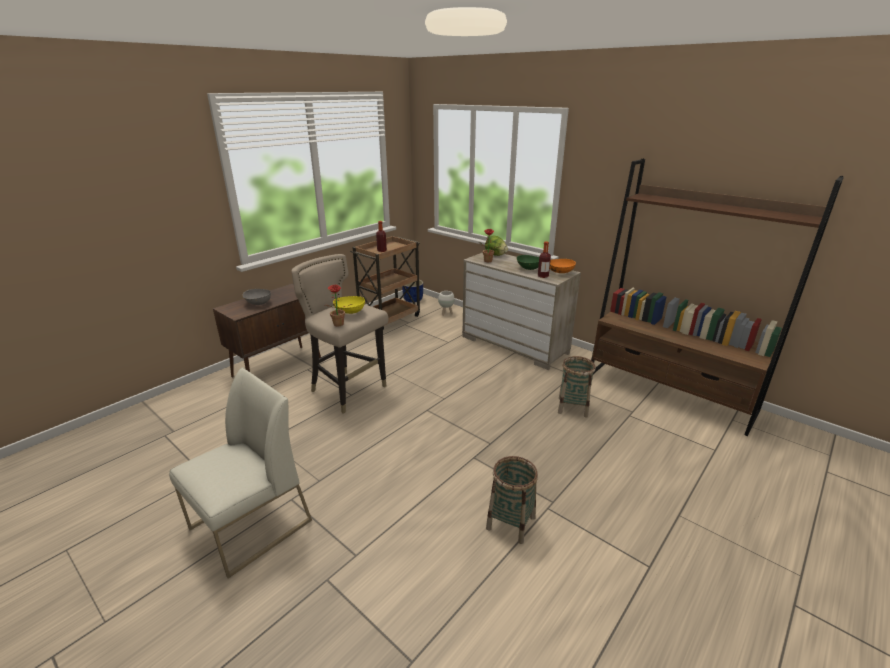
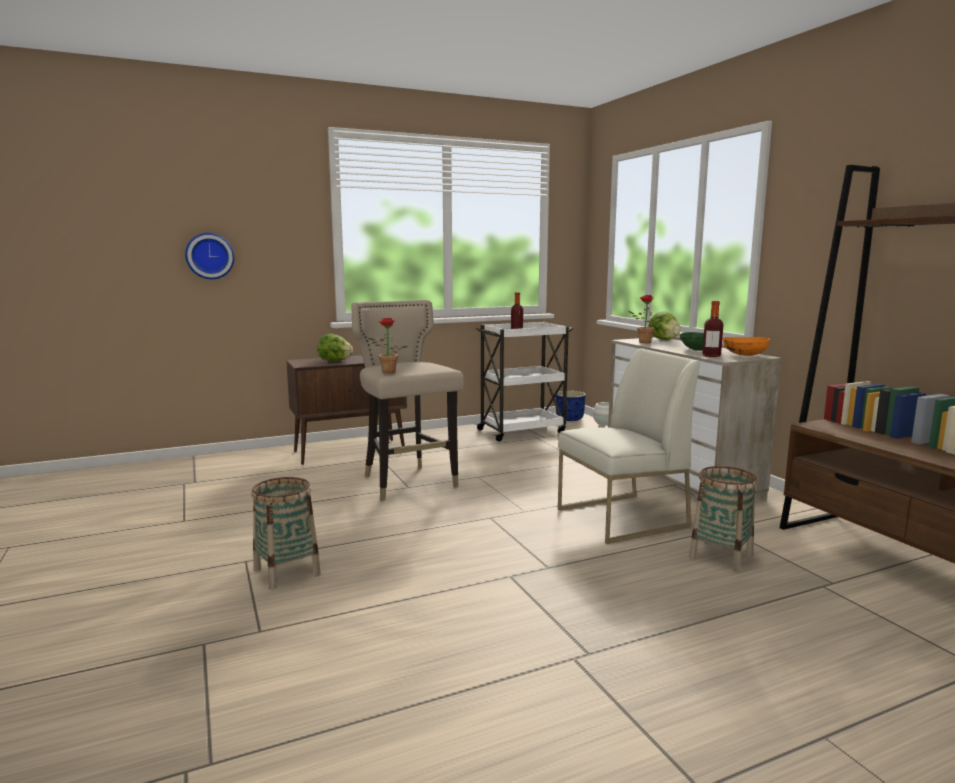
camera: 25 degrees right, 15 degrees down
(121, 230) = (210, 256): none -> wall clock
(250, 525) = (180, 572): white chair -> white chair (621, 518)
(258, 303) = (334, 361): grey bowl -> lettuce
(349, 312) = (414, 366): yellow bowl -> none
(390, 319) = (522, 431): brown cart -> white cart
(511, 523) = (498, 658): basket -> basket (286, 572)

